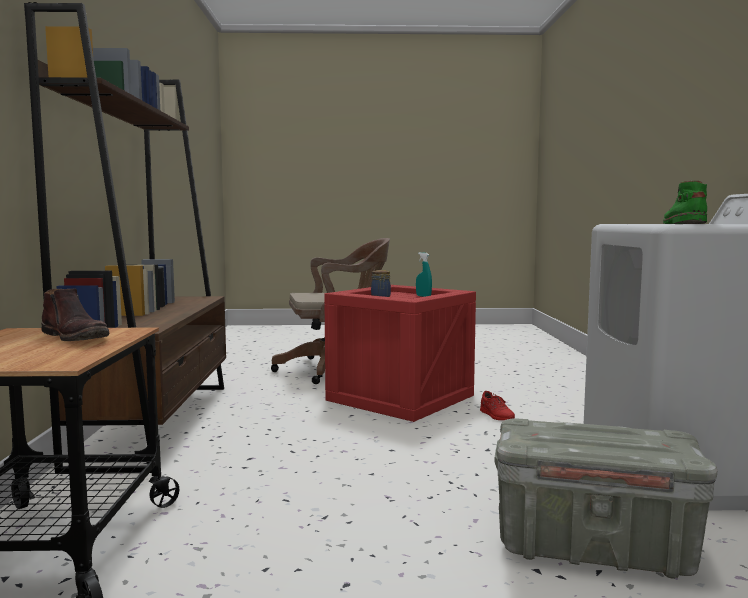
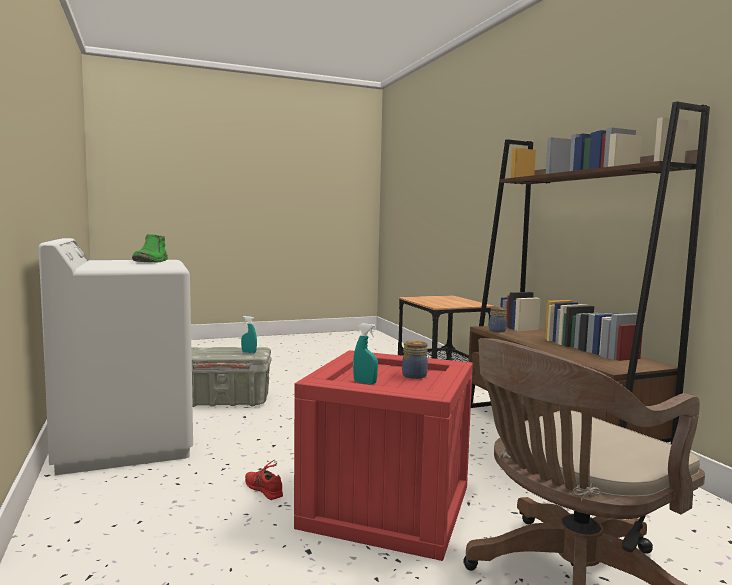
camera: 160 degrees right, 0 degrees up
(76, 337) = (445, 303): brown boot -> none
(153, 325) = (497, 331): none -> jar
(542, 429) = (249, 352): none -> turquoise spray bottle

